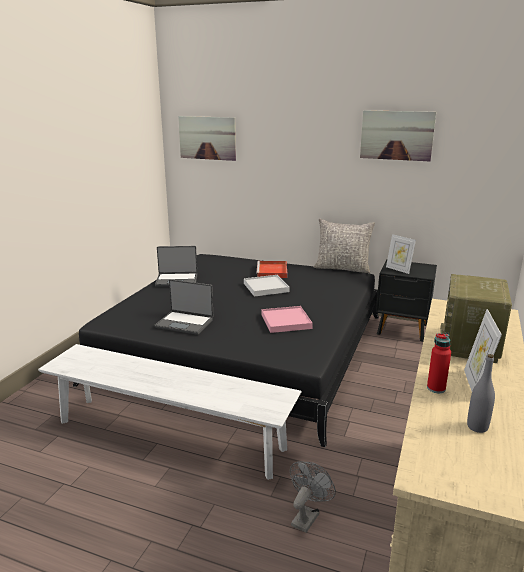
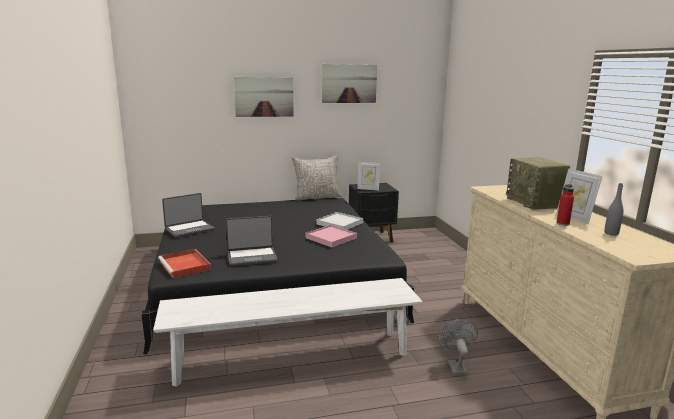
camera: 35 degrees left, 5 degrees down
(207, 138) = (173, 91): picture -> picture (264, 97)
(265, 287) = (279, 219): white tray -> white tray (339, 223)
(272, 271) = (266, 208): red tray -> red tray (185, 266)

